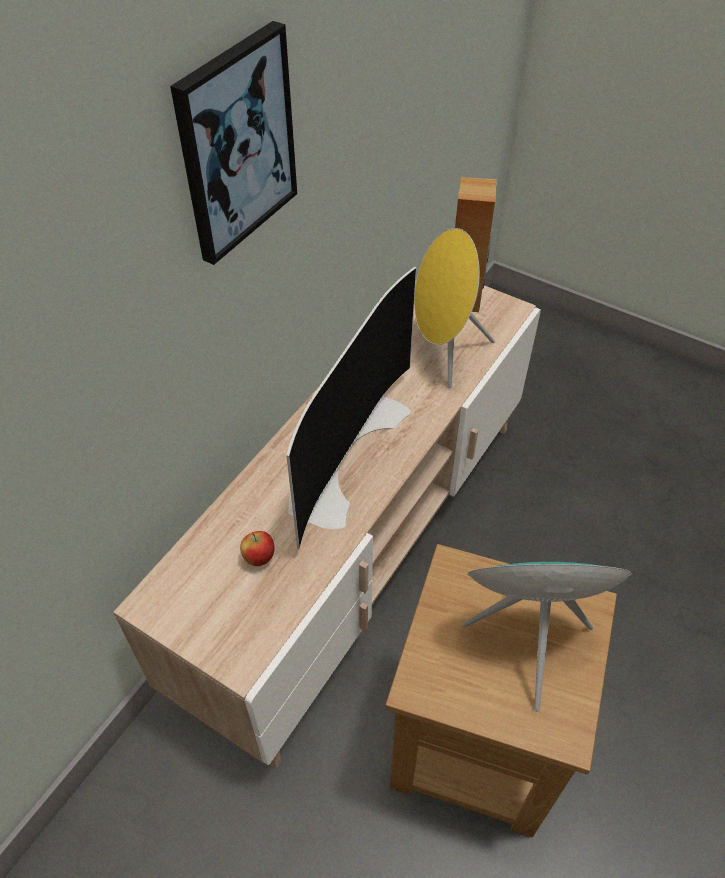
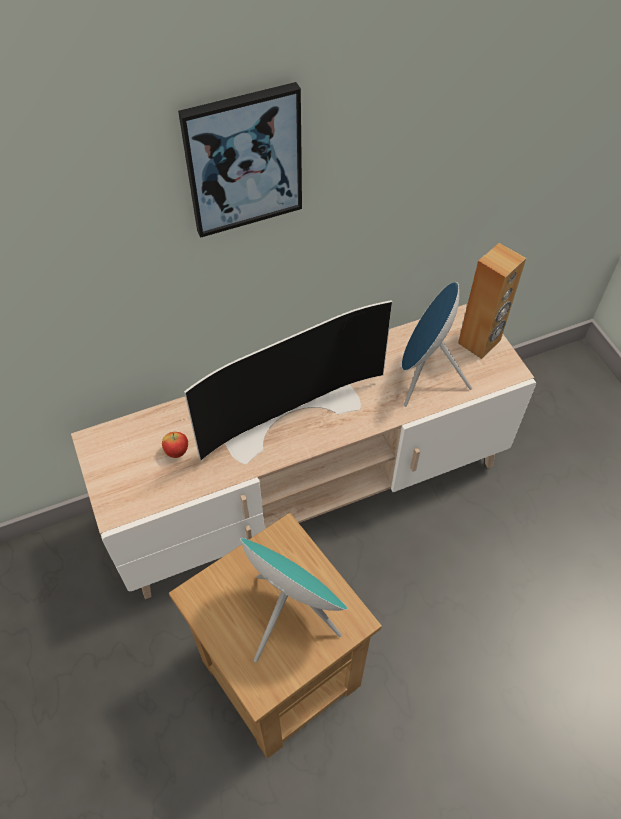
camera: 35 degrees right, 5 degrees up
(444, 352) = (425, 377): yellow speaker -> blue speaker

